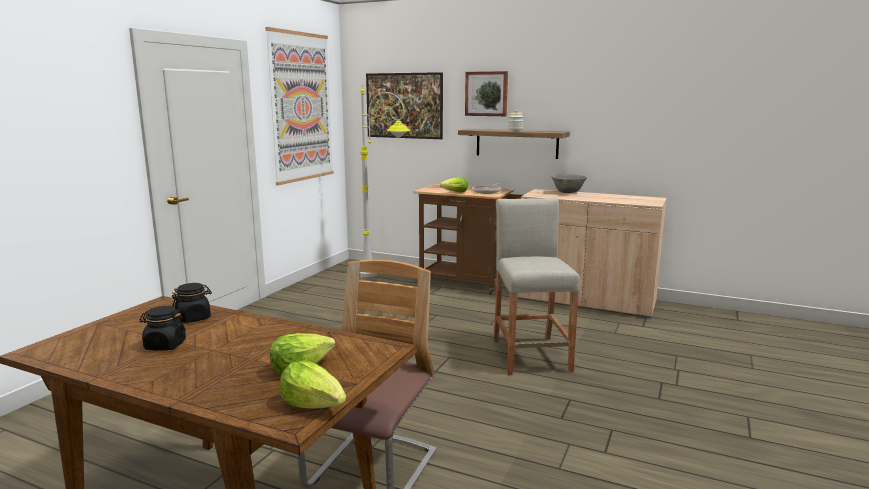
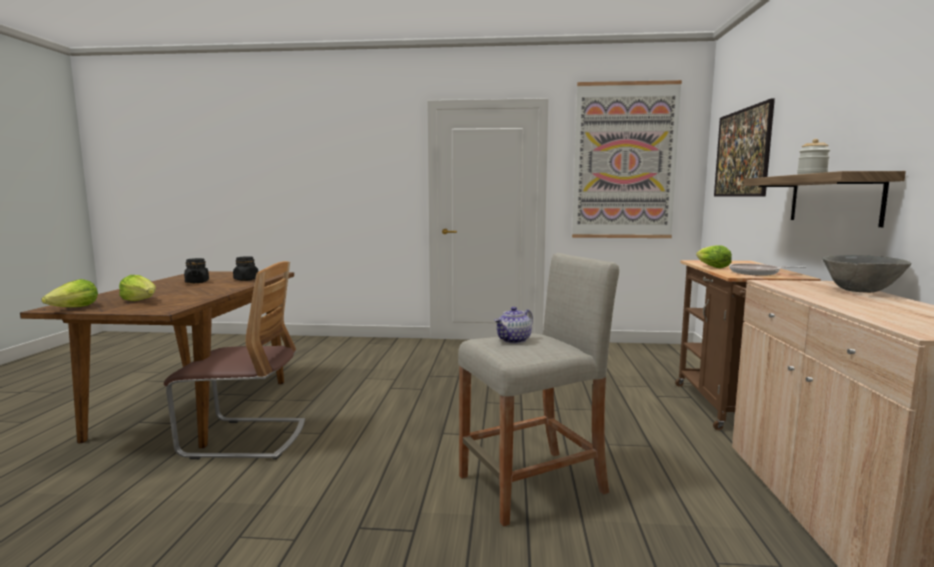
camera: 70 degrees right, 5 degrees down
(384, 275) = (672, 366): grey floor lamp -> none
(486, 93) = (810, 120): picture -> none
(532, 262) = (514, 340): none -> teapot

